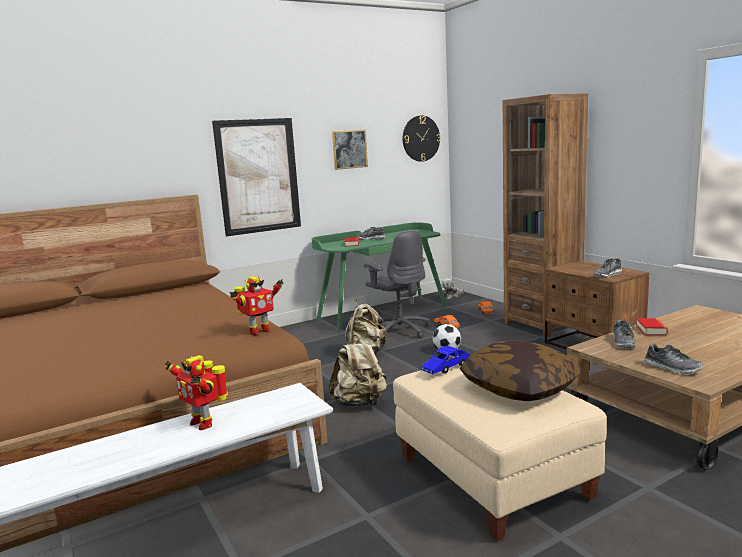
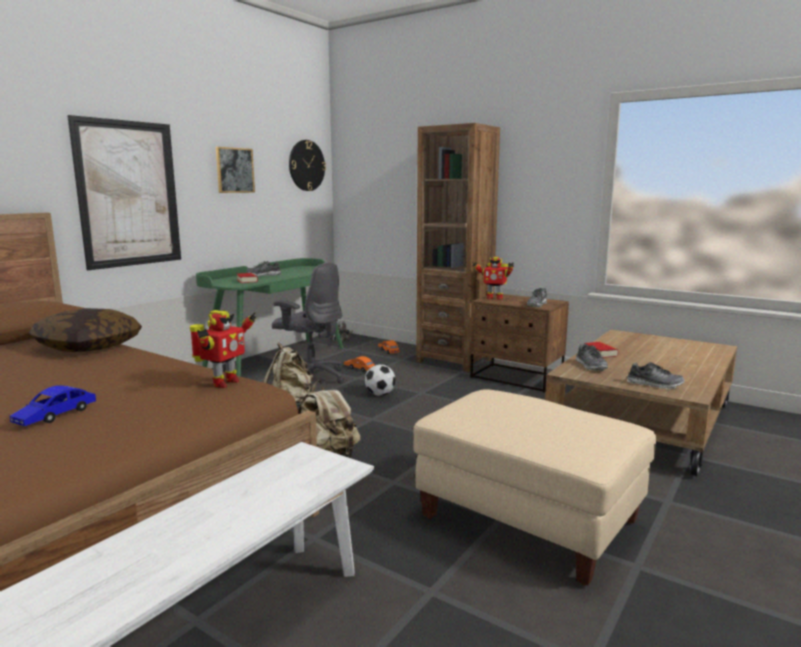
camera: 25 degrees left, 0 degrees up
(203, 423) = (214, 512): toy robot -> toy robot (494, 298)
(446, 368) = (468, 405): blue toy car -> blue toy car (55, 416)
(519, 388) = (564, 416): pillow -> pillow (88, 346)

